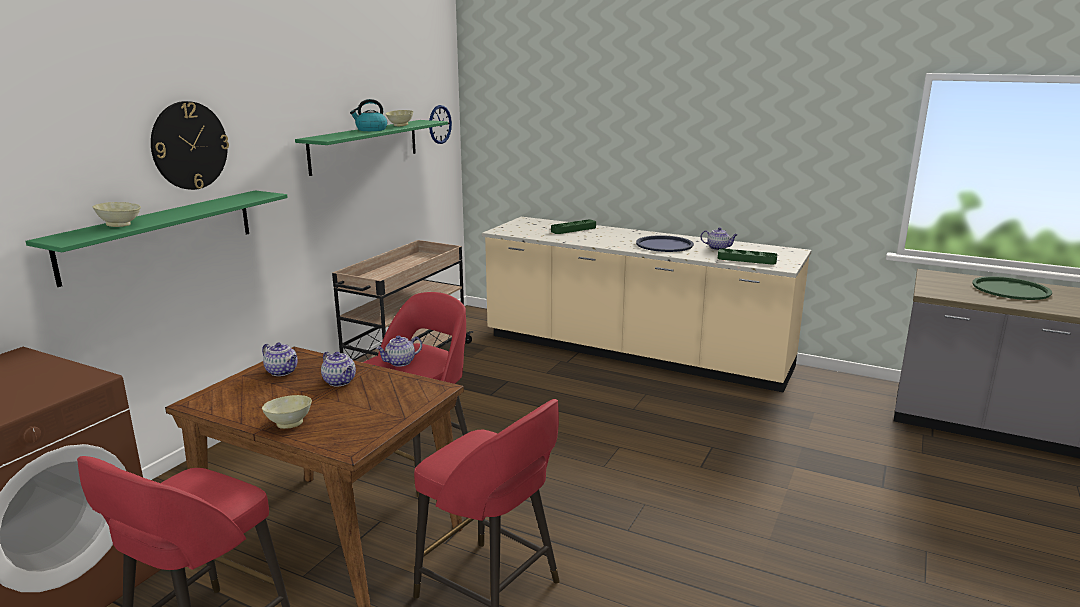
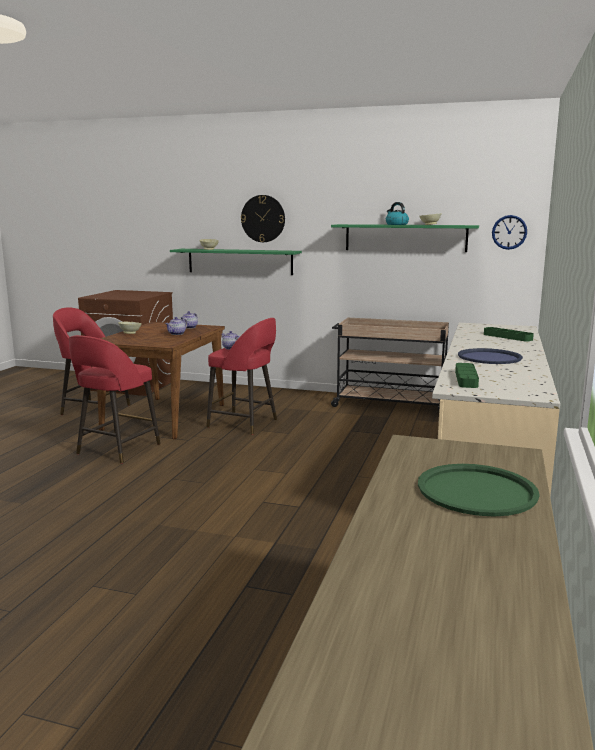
camera: 80 degrees right, 5 degrees down
(718, 248) = (503, 371): teapot -> none

